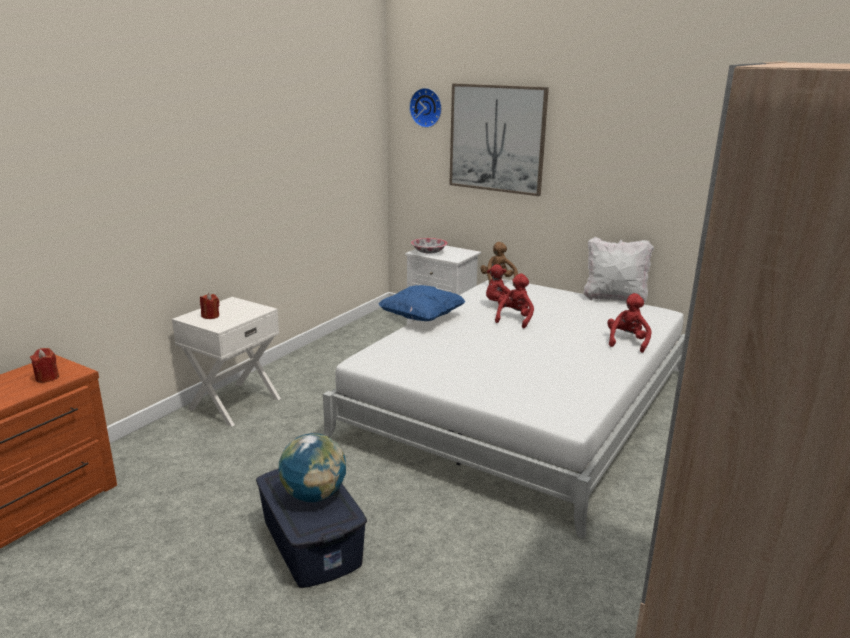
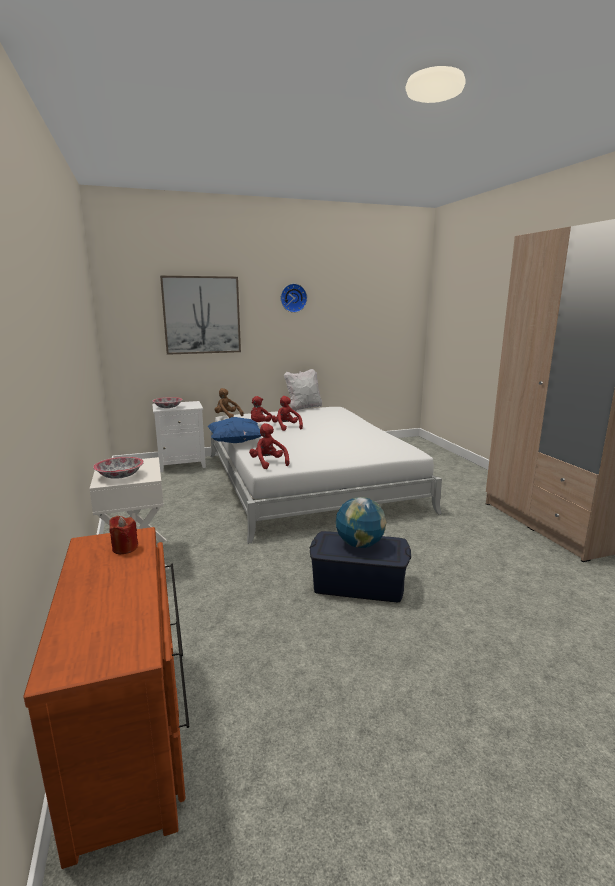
camera: 50 degrees left, 5 degrees down
(210, 316) = (120, 476): red candle -> bowl
(427, 107) = (136, 295): wall clock -> wall clock (293, 298)
(627, 342) = (352, 421): red plush toy -> red plush toy (268, 463)

